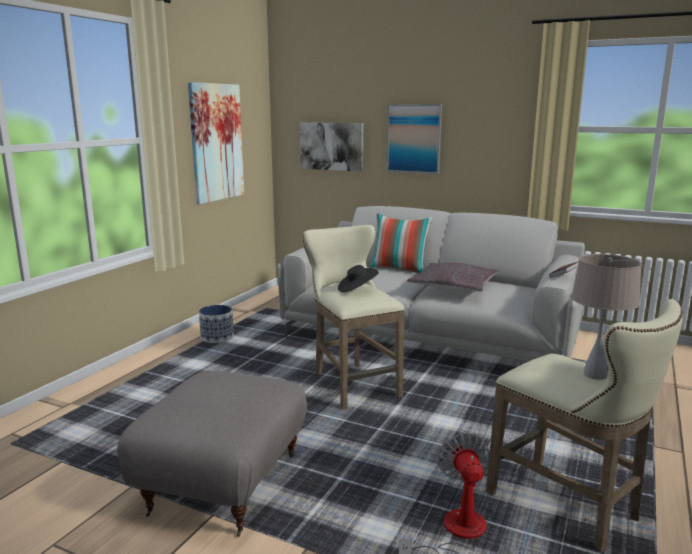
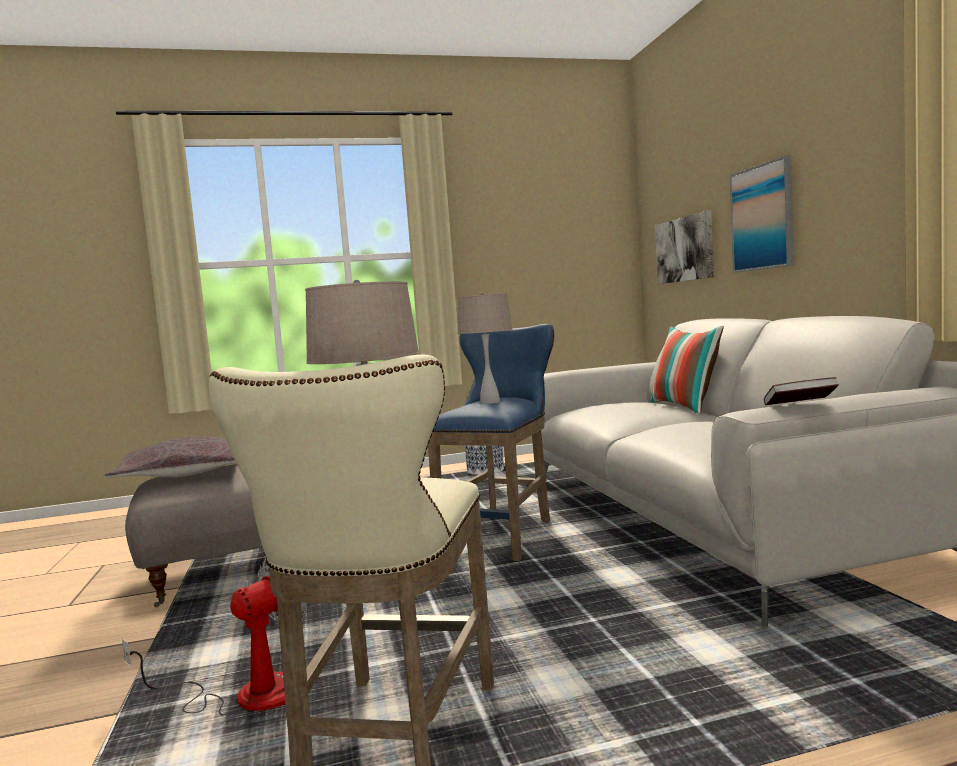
camera: 50 degrees right, 10 degrees down
(216, 142) = (534, 256): picture -> none
(352, 383) = (503, 534): beige stool -> blue stool
(357, 289) = (490, 402): black hat -> beige table lamp
(453, 287) = (689, 426): grey pillow -> grey pillow (187, 473)

